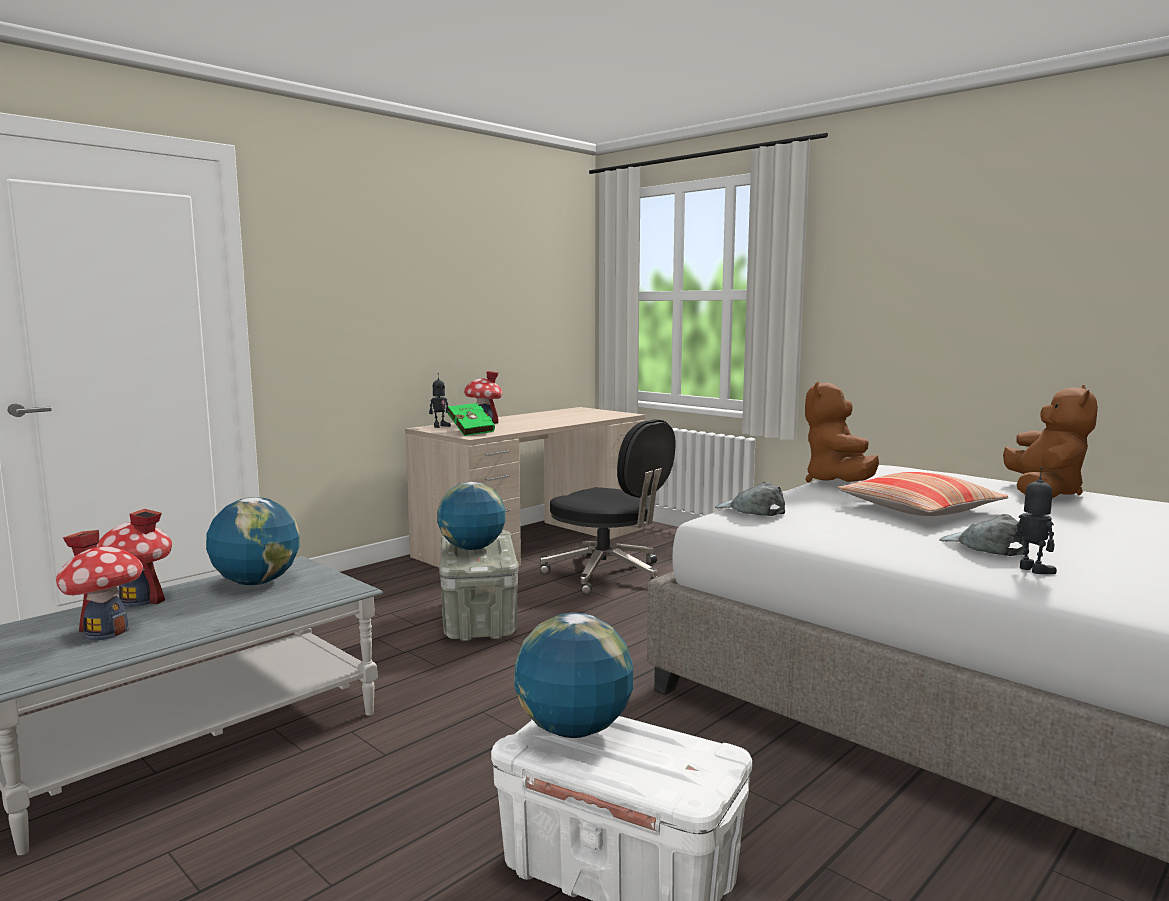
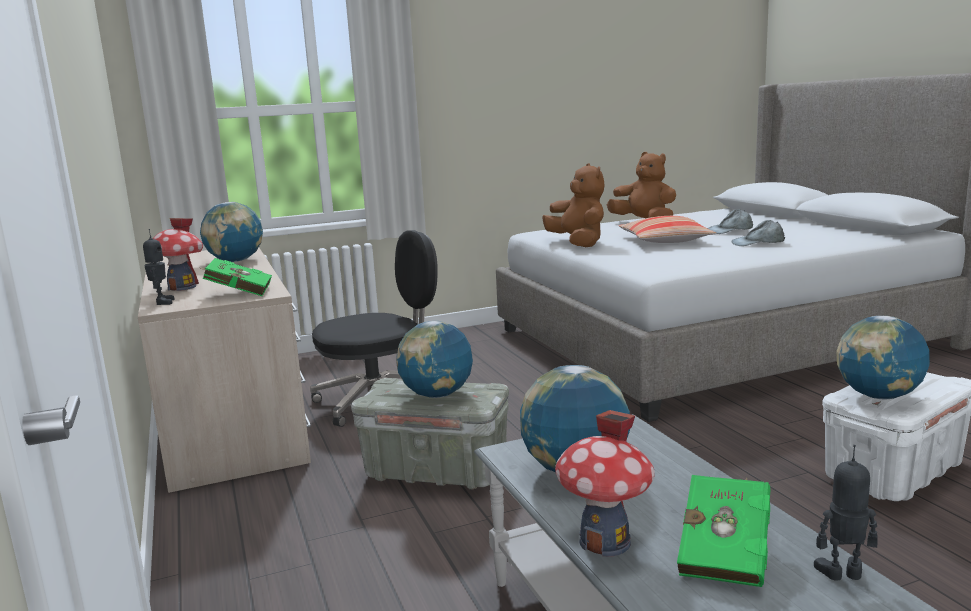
camera: 65 degrees left, 5 degrees up
(106, 632) = (726, 553): toy house -> green book
(576, 419) = (236, 261): none -> globe
(750, 510) = (644, 264): grey cap -> grey cap (730, 230)
(838, 483) = (578, 243): brown plush toy -> brown plush toy turned 150 degrees counterclockwise
(1032, 570) = (803, 243): toy robot -> toy robot (843, 574)

